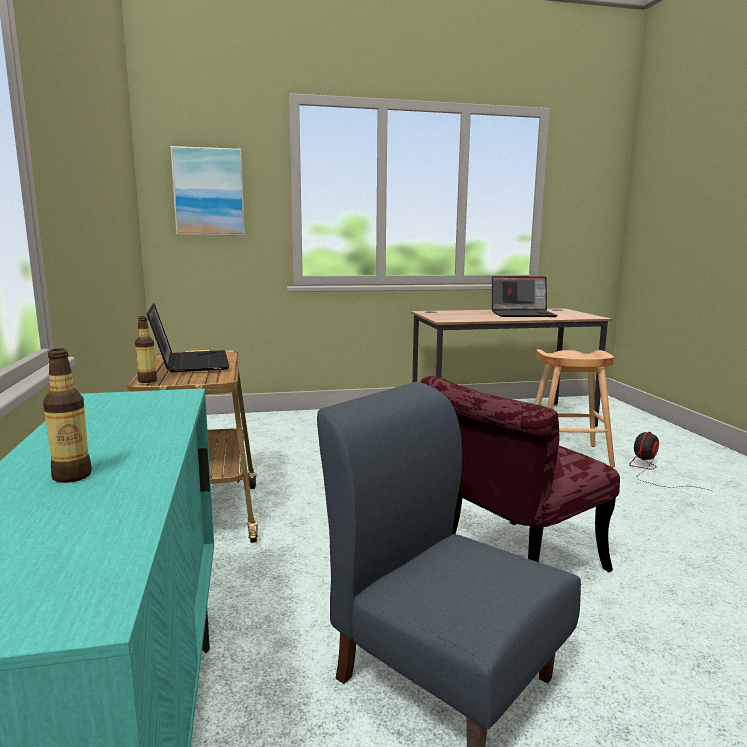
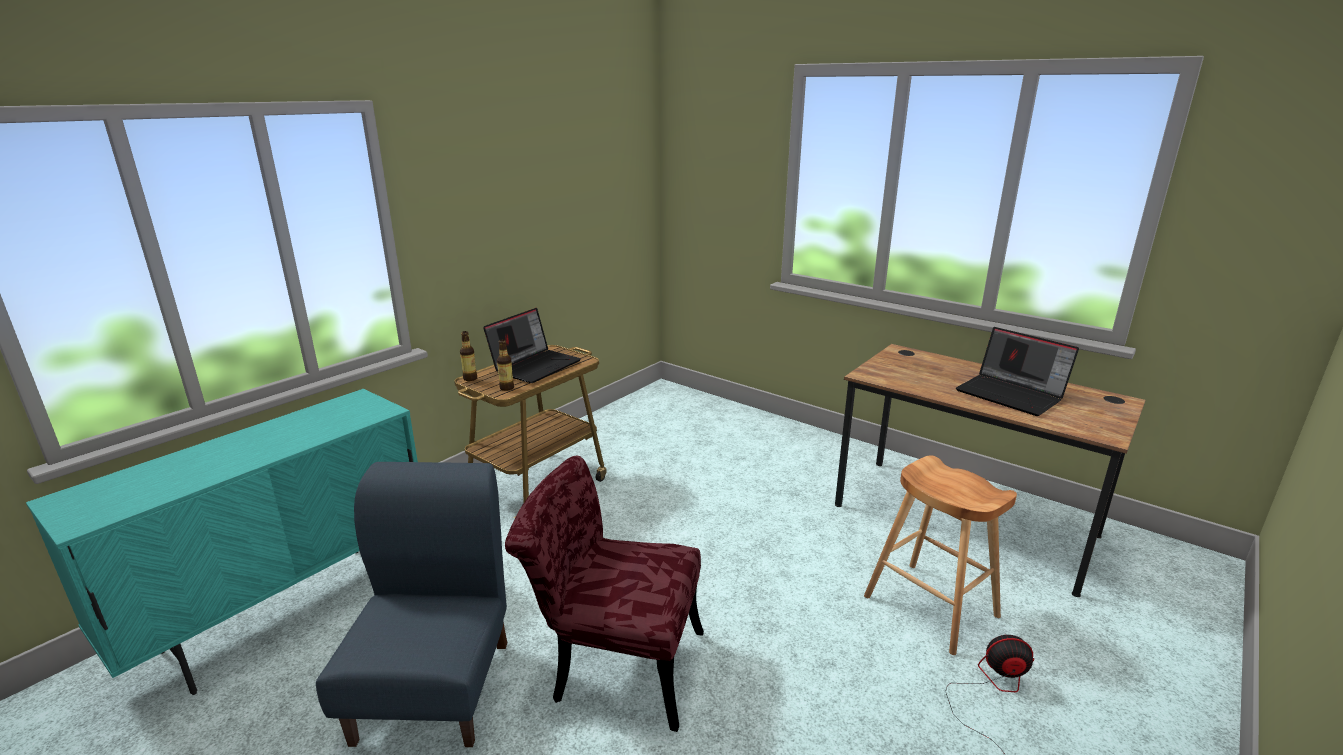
camera: 50 degrees right, 10 degrees up
(72, 476) = (218, 456): bottle -> bottle (507, 388)
(209, 192) = (713, 174): picture -> none

